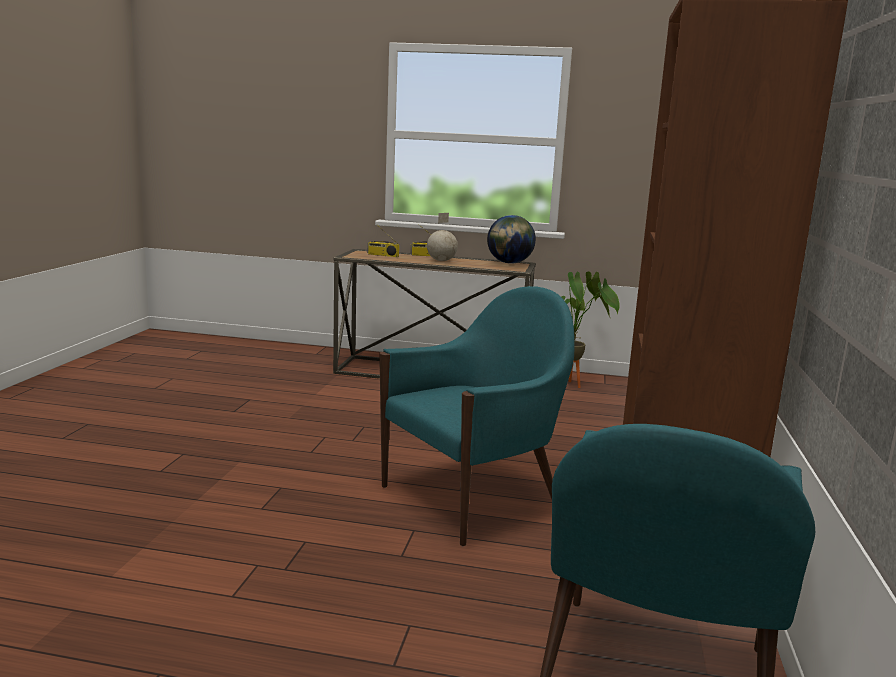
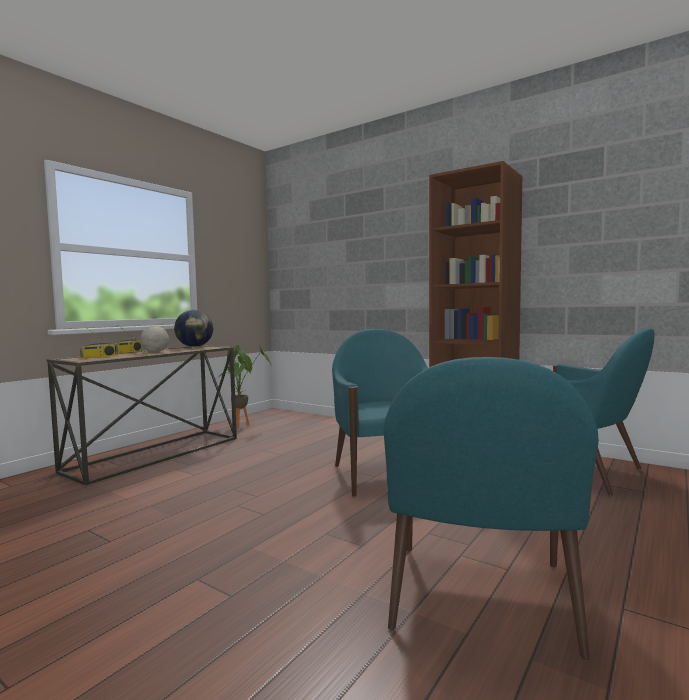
camera: 65 degrees left, 10 degrees down
(170, 580) = (480, 597): none -> turquoise armchair

